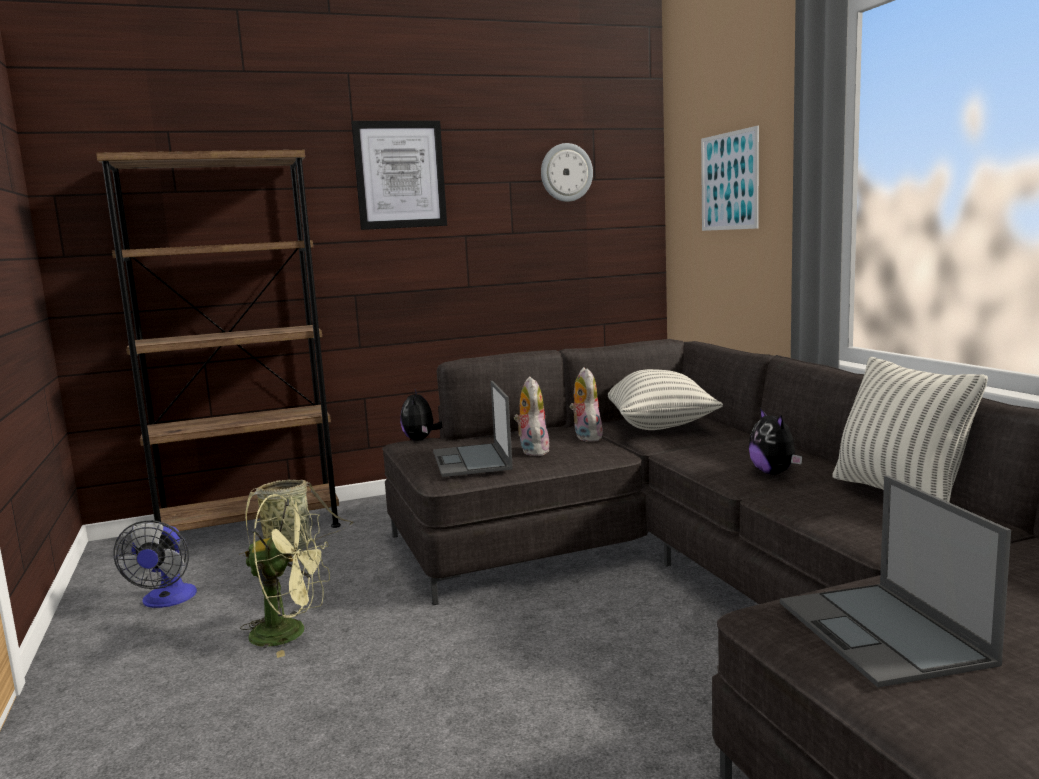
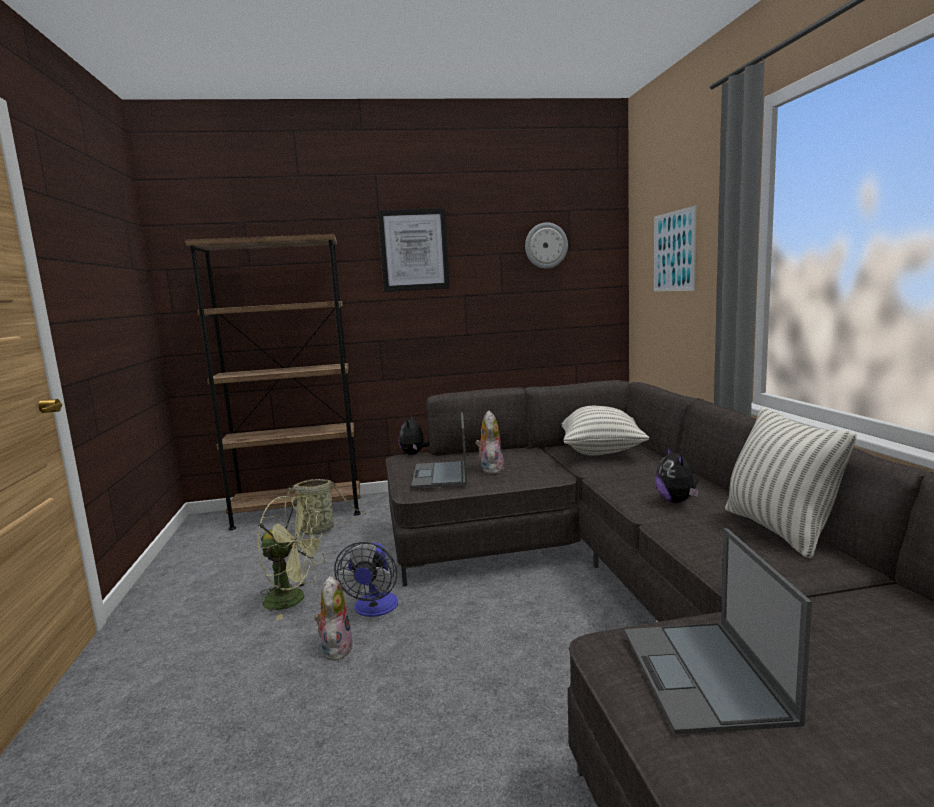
camera: 10 degrees right, 0 degrees up
(166, 600) = (221, 565): fan -> fan (374, 609)
(585, 437) = (538, 458): plush toy -> plush toy (335, 648)

